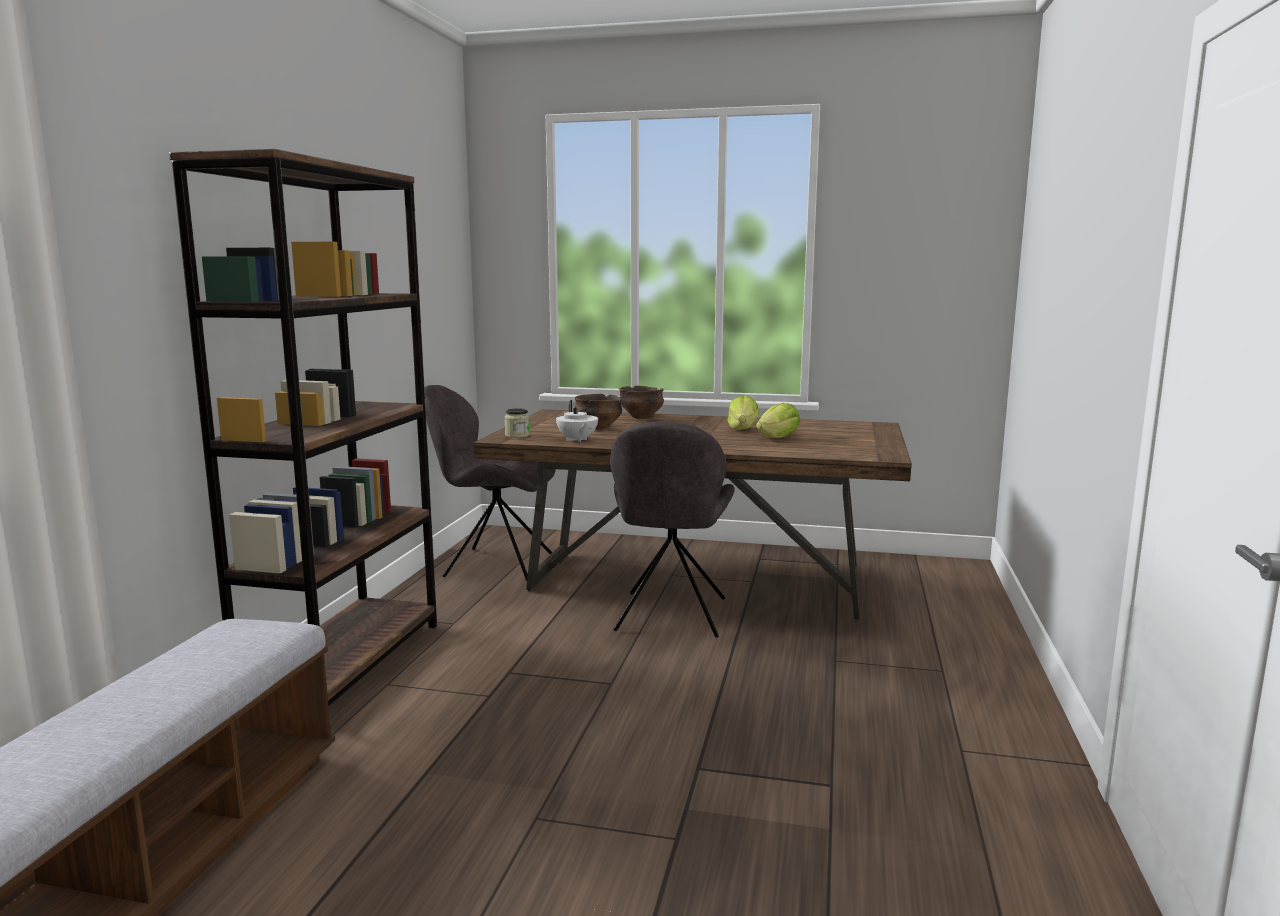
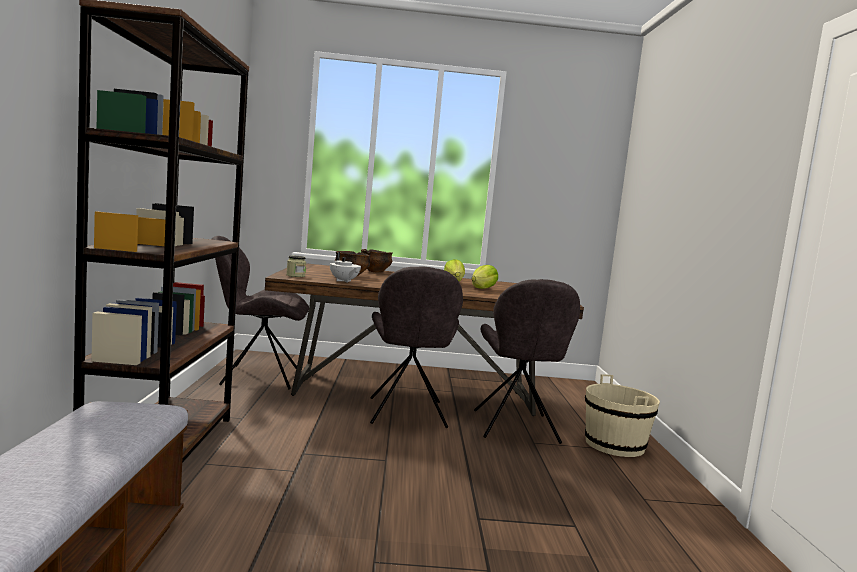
camera: 15 degrees left, 5 degrees down
(819, 637) = (515, 428): none -> grey chair
(962, 666) = (614, 445): none -> beige bucket

